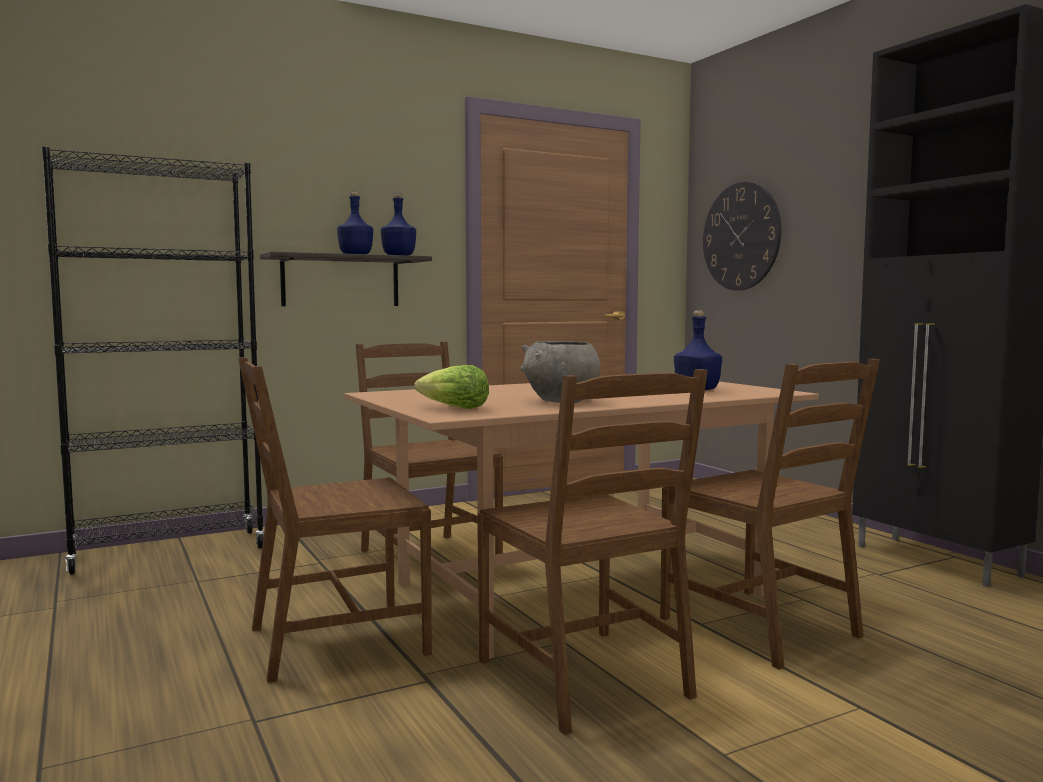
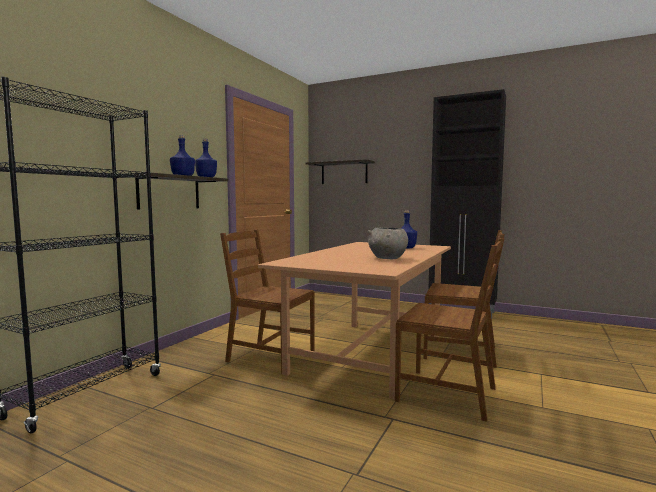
camera: 35 degrees left, 0 degrees up
(336, 641) = (311, 415): brown chair -> none
(453, 408) = (364, 267): lettuce -> none
(741, 236) = (344, 173): wall clock -> shelf

